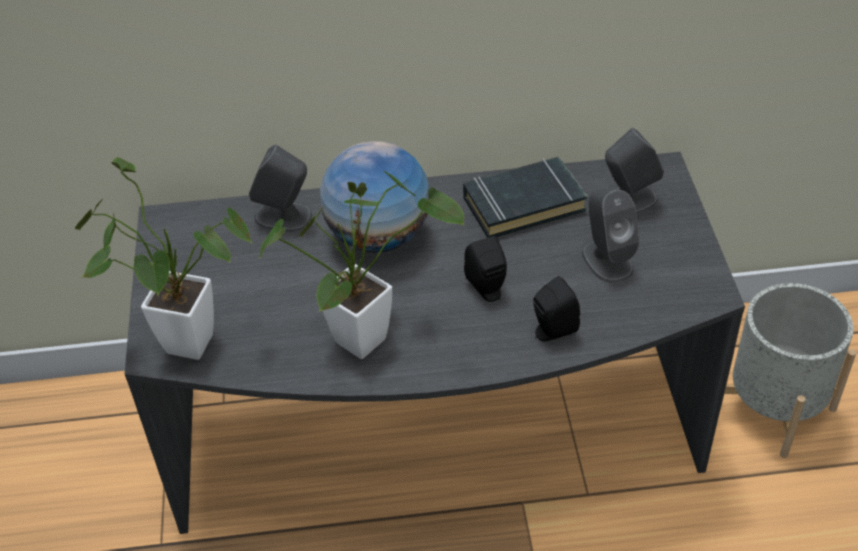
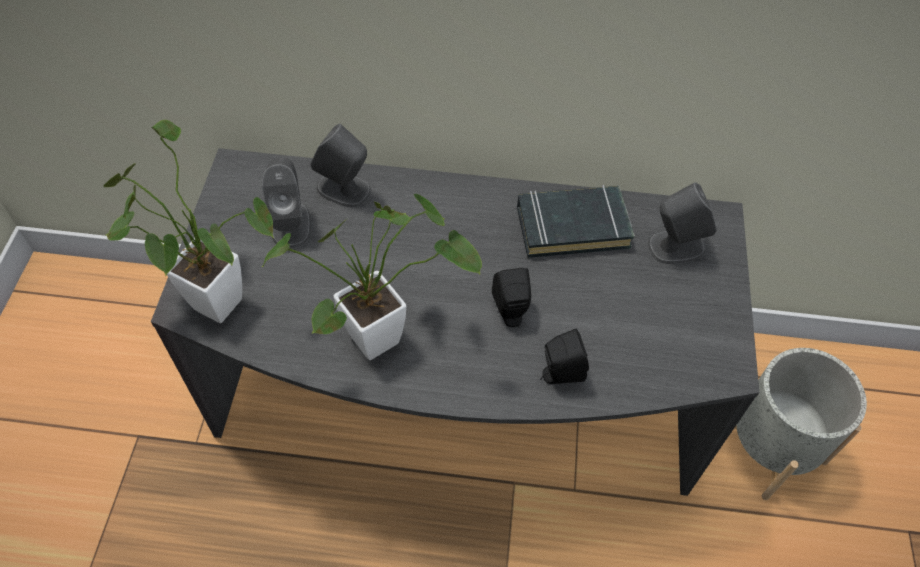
camera: 10 degrees right, 10 degrees up
(378, 237) = (424, 231): globe -> none
(607, 261) = (635, 308): grey speaker -> grey speaker (290, 224)

